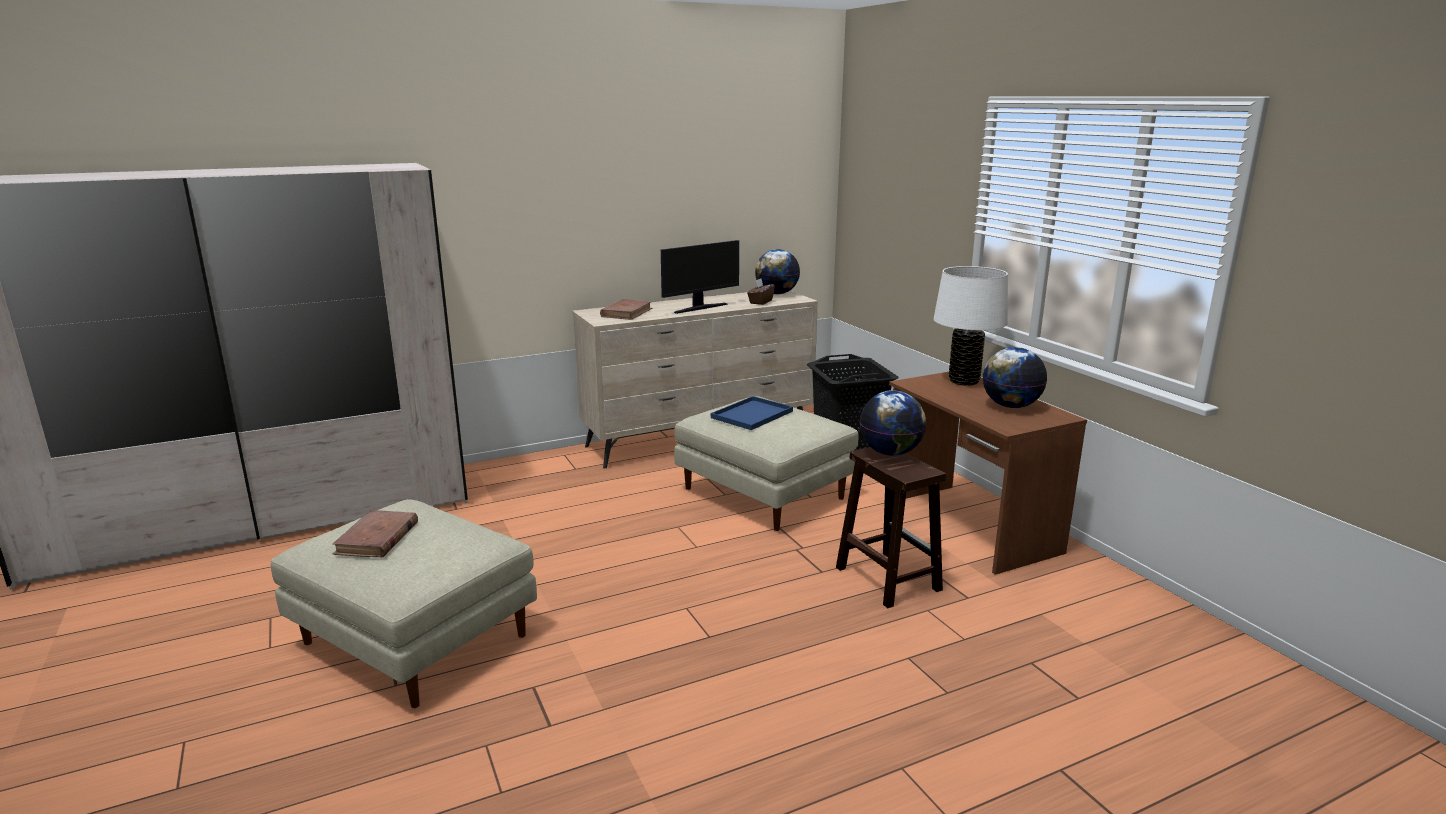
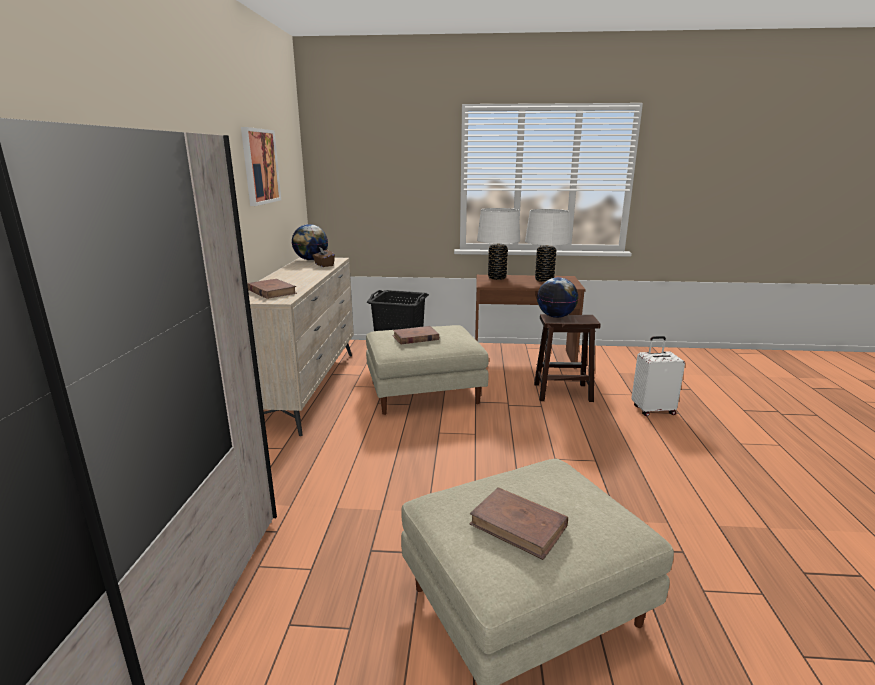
camera: 60 degrees left, 0 degrees up
(700, 308) = (305, 276): monitor -> none
(703, 178) = (260, 166): none -> picture
(751, 415) = (415, 338): blue tray -> brown book
(926, 665) = (652, 410): none -> white suitcase
(1010, 406) = (544, 280): globe -> white table lamp

